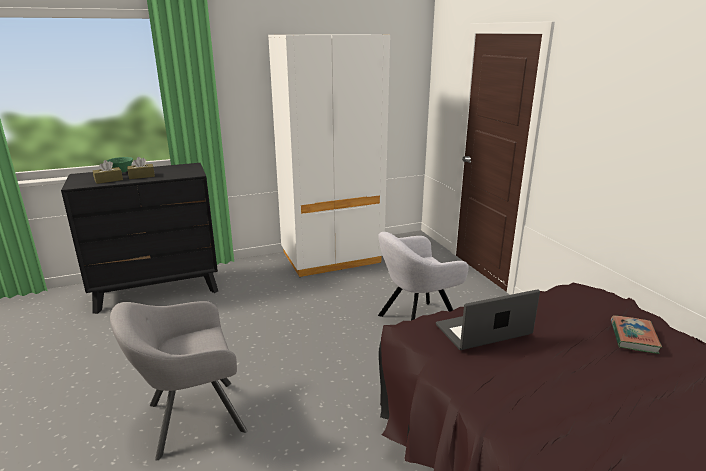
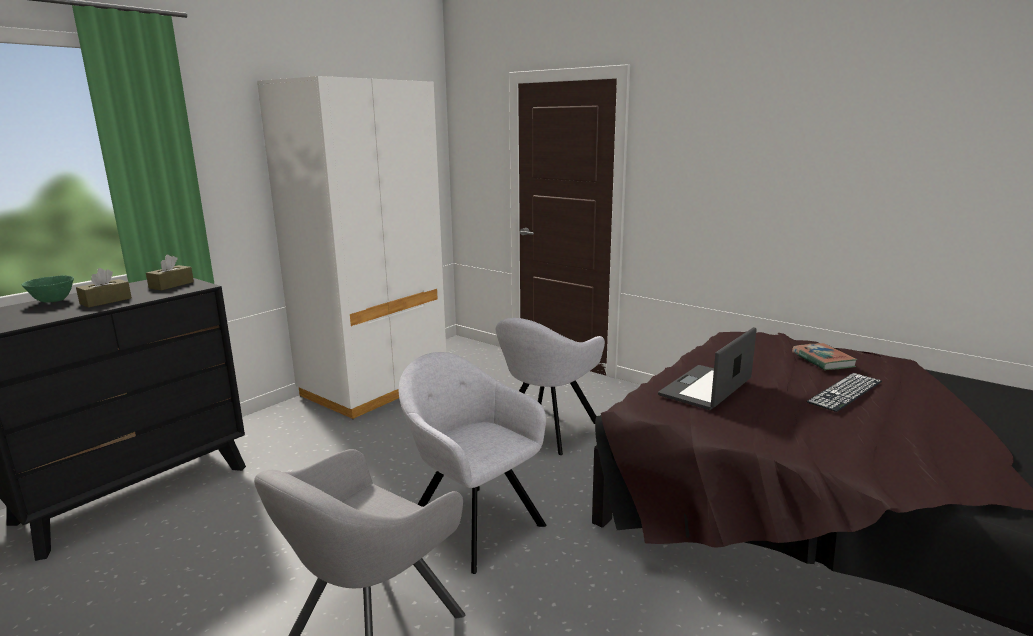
camera: 30 degrees left, 5 degrees down
(108, 180) = (49, 314): brown tissue box -> brown tissue box (171, 285)
(304, 373) = (471, 522): none -> grey armchair
(610, 374) = (845, 392): none -> keyboard

